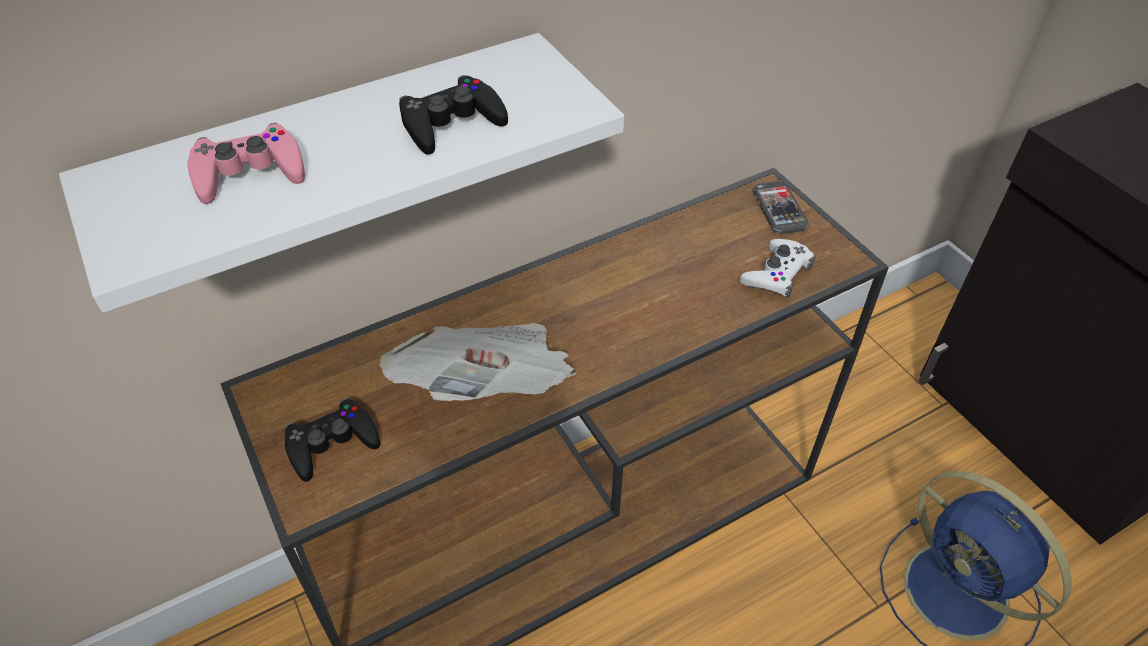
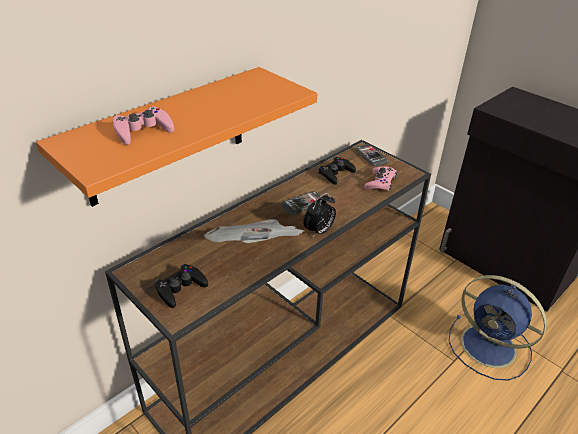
camera: 15 degrees left, 10 degrees down
(337, 161) = (167, 136): white shelf -> orange shelf
(452, 123) = (236, 103): black game controller -> black game controller (335, 174)
(609, 299) = (303, 204): none -> phone
(618, 365) = (319, 231): none -> alarm clock
(777, 274) = (381, 183): white game controller -> pink game controller

